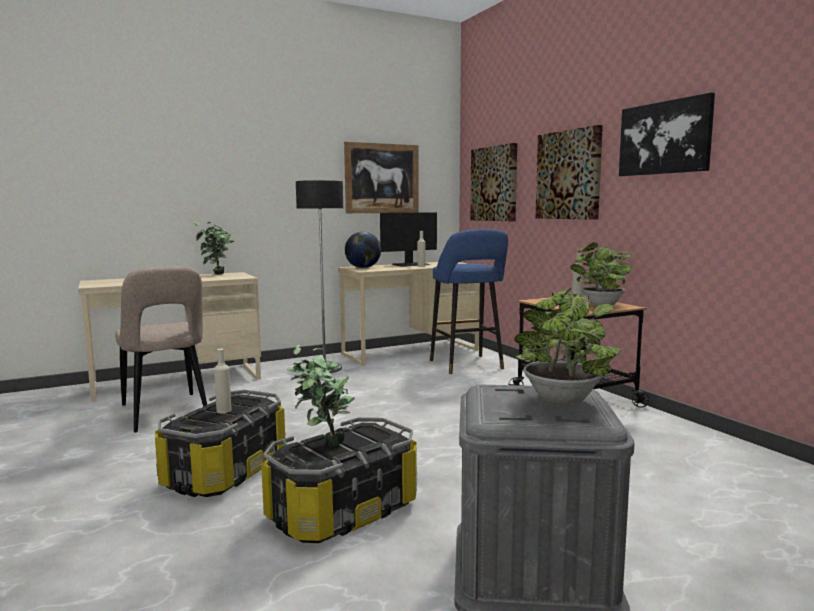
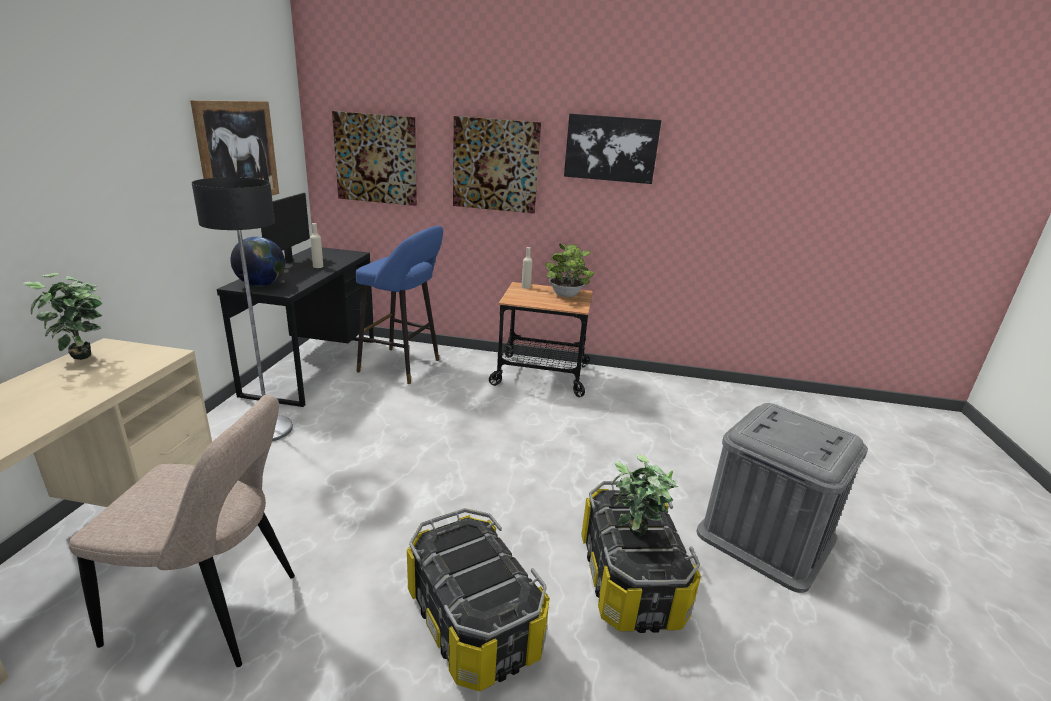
camera: 55 degrees left, 15 degrees up
(224, 410) = (471, 563): beige bottle -> none
(411, 351) = (313, 366): beige desk -> black desk
(561, 401) = (798, 425): potted plant -> none

